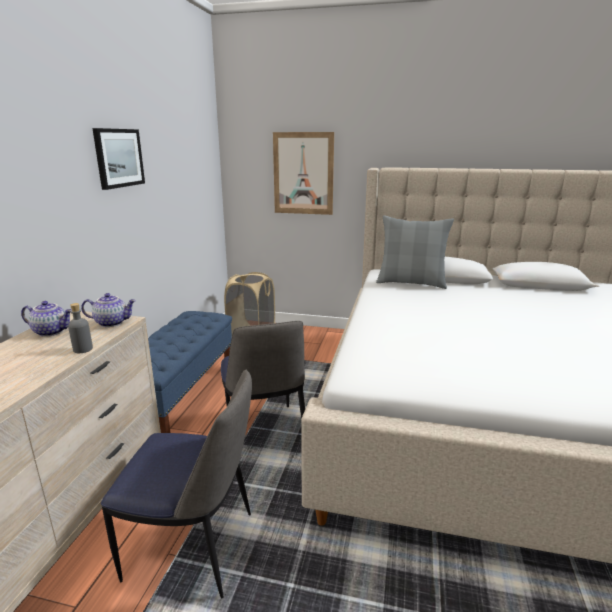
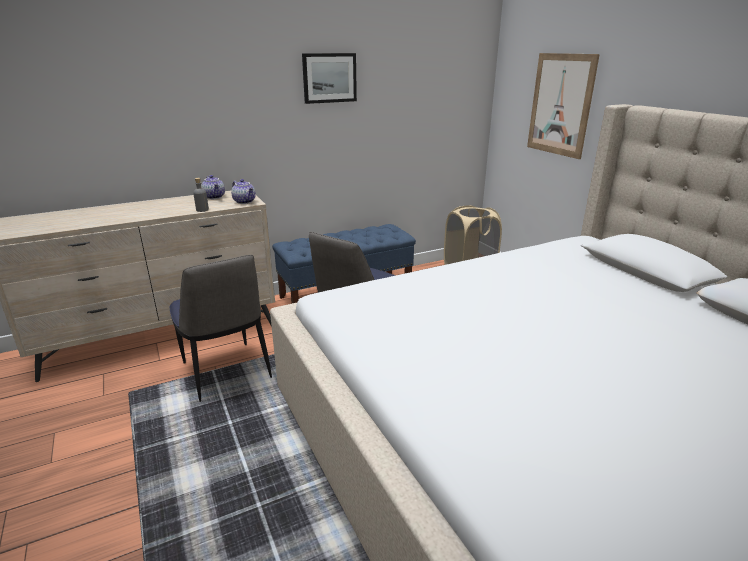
camera: 50 degrees right, 5 degrees up
(411, 283) = (583, 260): grey pillow -> none

